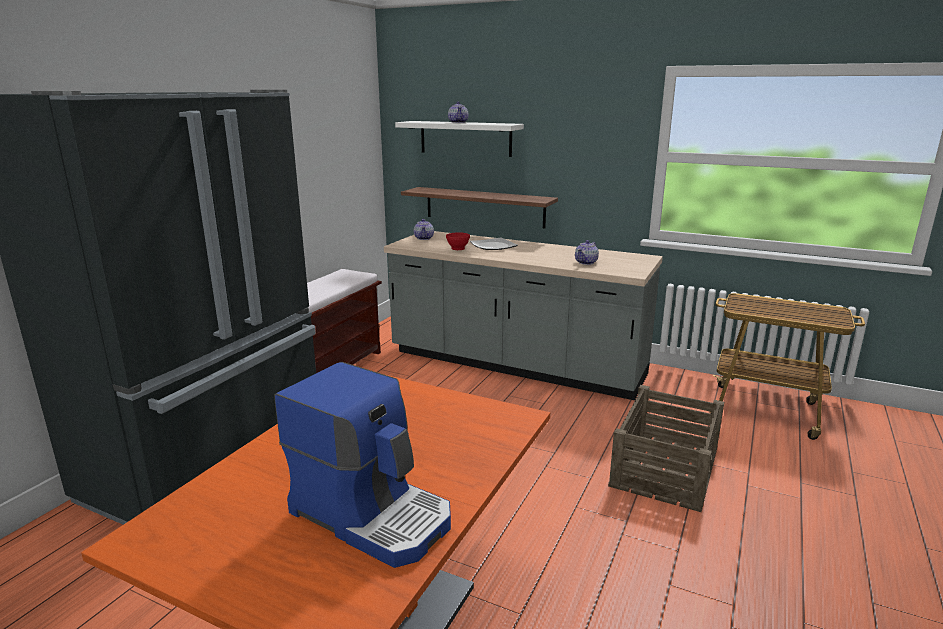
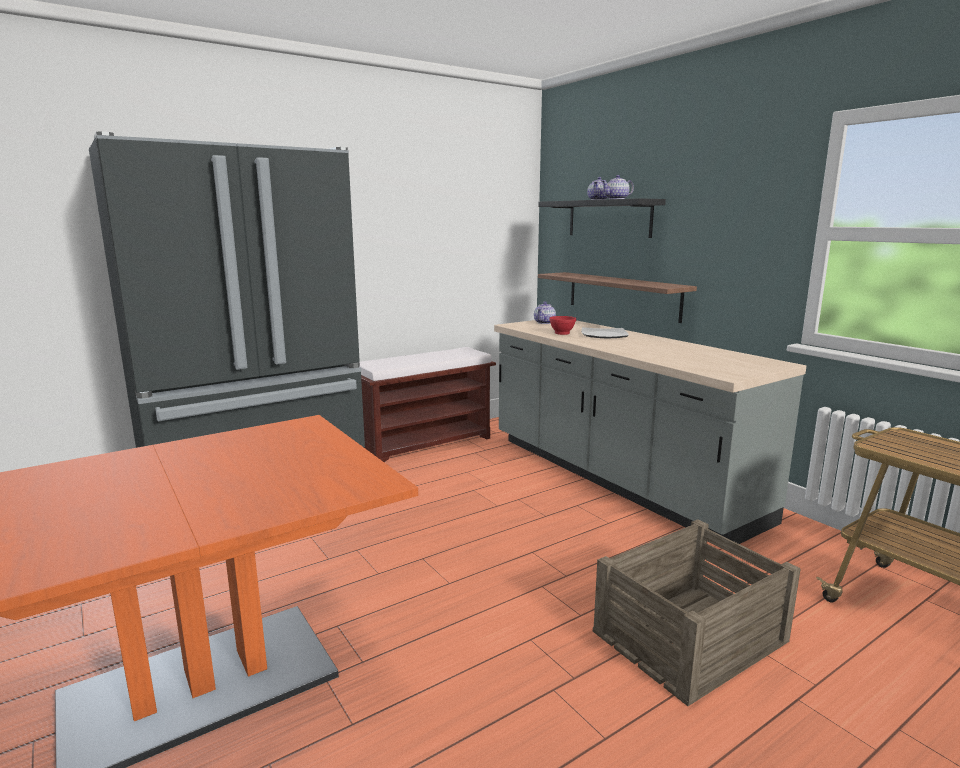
camera: 30 degrees right, 5 degrees down
(373, 514) = (115, 522): coffee machine -> none
(465, 138) = (609, 218): white shelf -> black shelf
(586, 262) = (686, 359): teapot -> teapot (617, 199)

